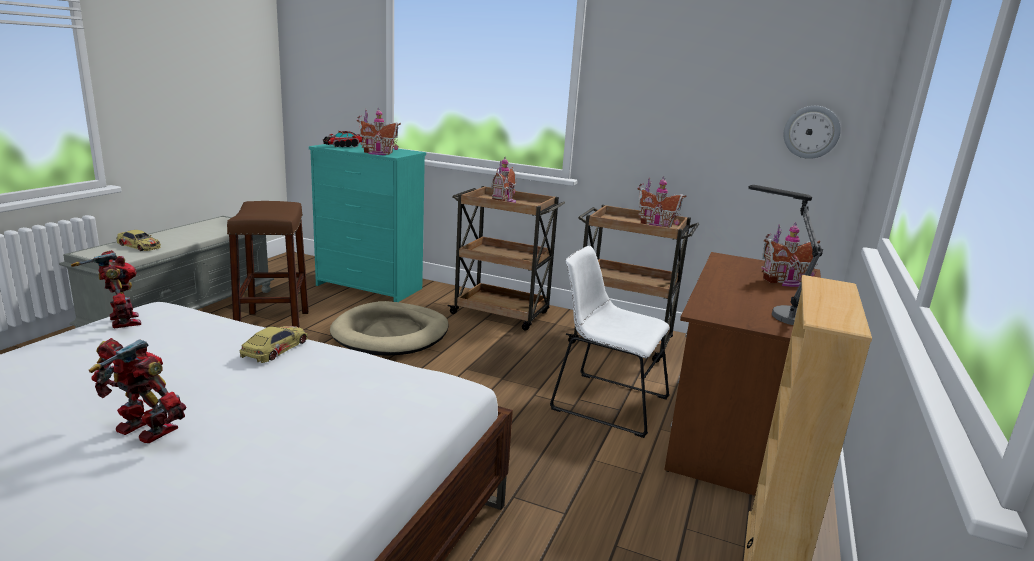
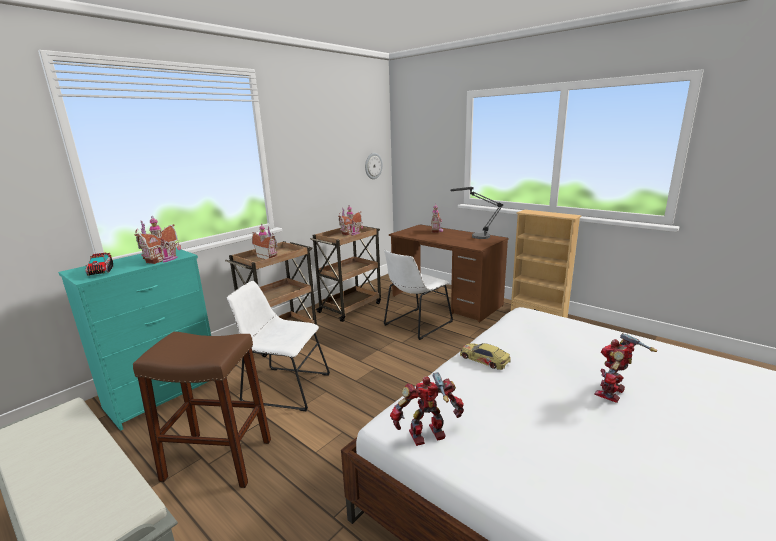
camera: 70 degrees left, 0 degrees up
(139, 246) = (81, 498): toy car -> none
(391, 334) = (283, 387): beige dog bed -> white chair

